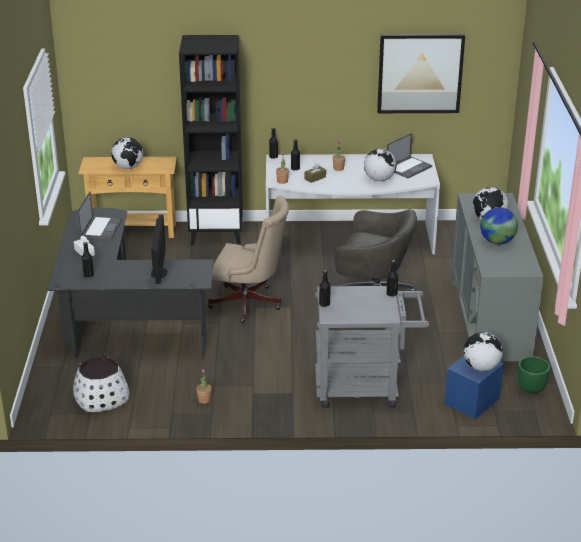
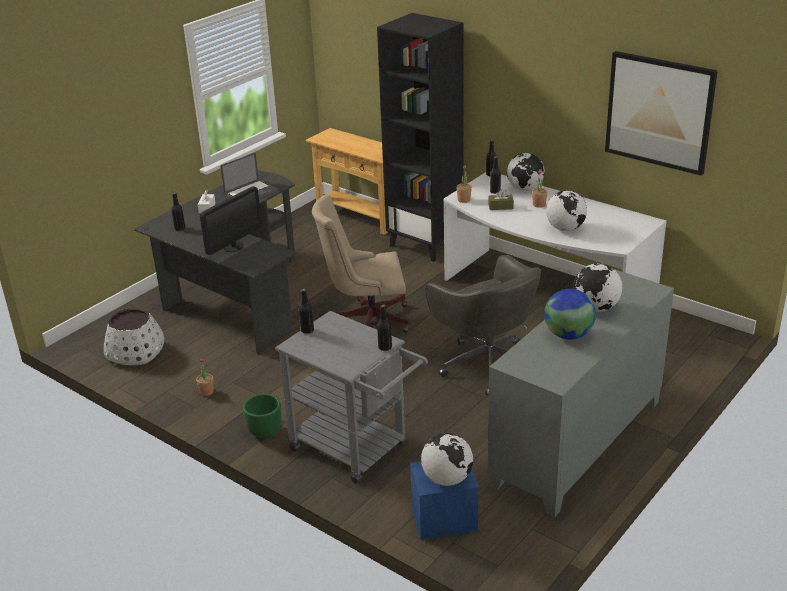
camera: 40 degrees right, 0 degrees up
(128, 167) = (351, 147): globe -> globe (525, 189)
(249, 304) = (366, 320): beige office chair -> beige office chair turned 120 degrees clockwise
(409, 167) = (617, 226): laptop -> none
(531, 388) = (529, 538): green planter -> green planter (264, 432)

